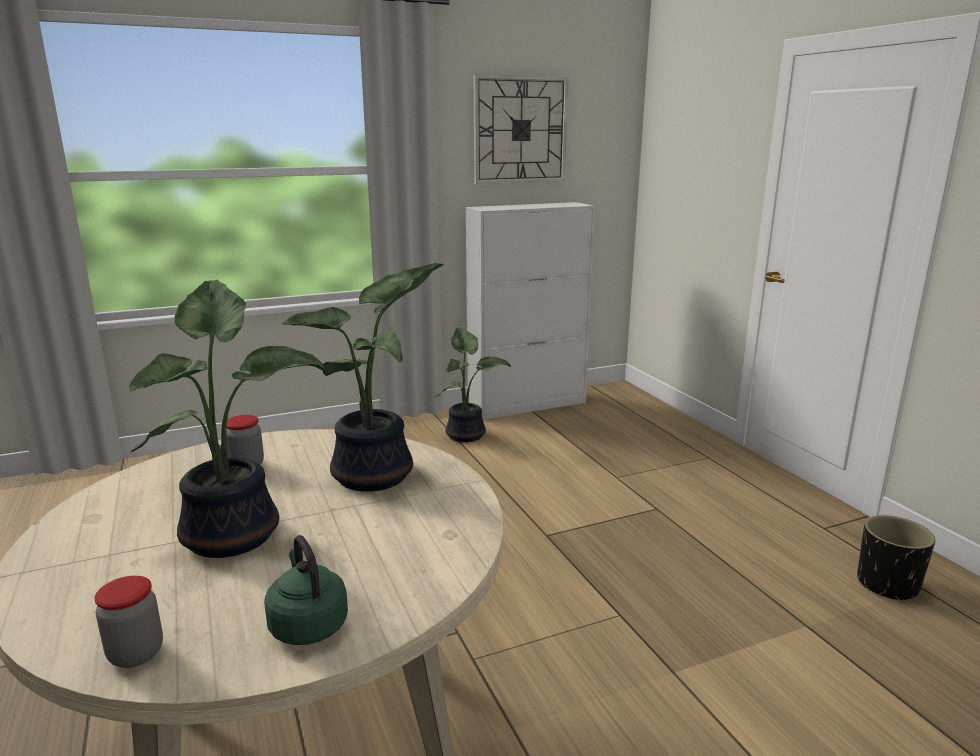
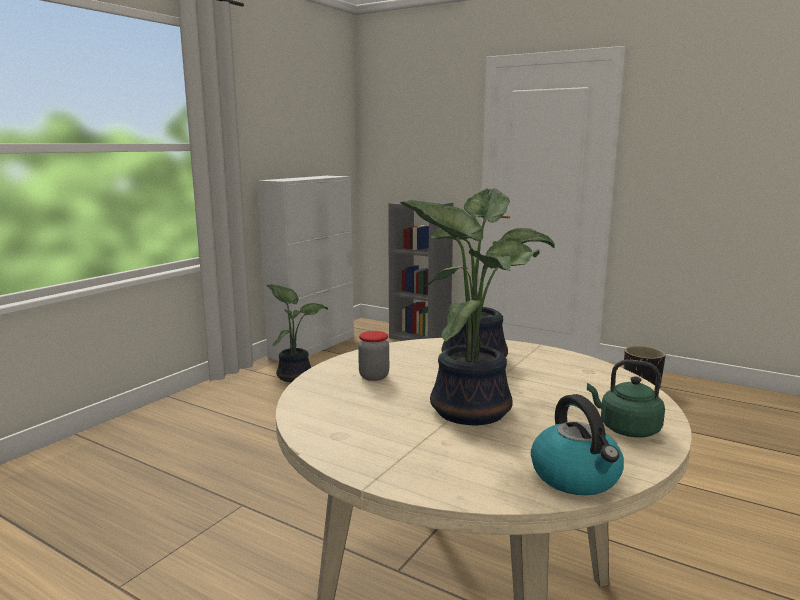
camera: 35 degrees left, 5 degrees down
(136, 653) = (576, 477): jar -> kettle
(520, 130) = (287, 116): wall clock -> none
(663, 421) = (420, 336): none -> grey bookcase

